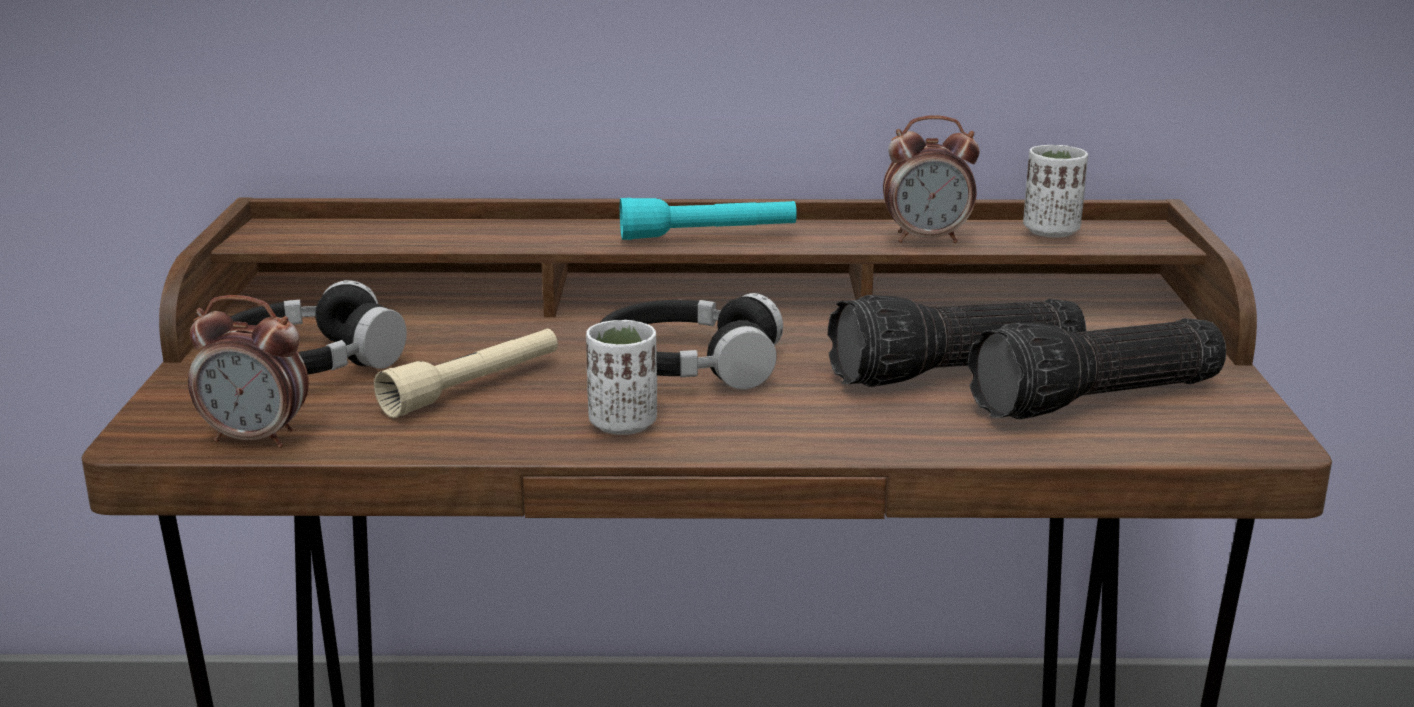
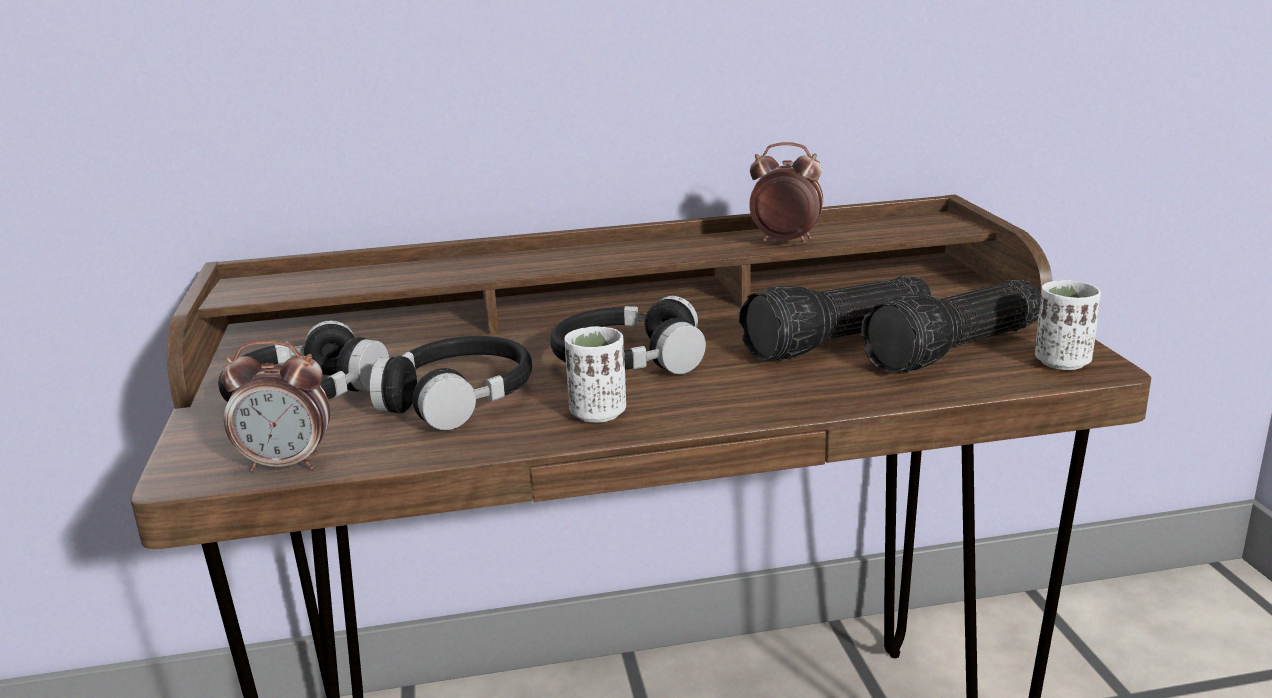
camera: 10 degrees left, 0 degrees up
(473, 388) = (458, 398): beige flashlight -> black headphones
(708, 235) = (613, 255): turquoise flashlight -> none
(927, 239) = (785, 241): alarm clock -> alarm clock turned 150 degrees counterclockwise
(1051, 231) = (873, 226): white cup -> white cup (1062, 362)

